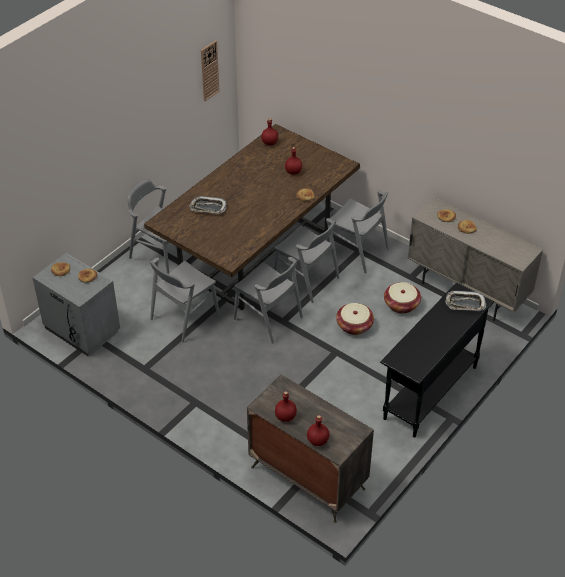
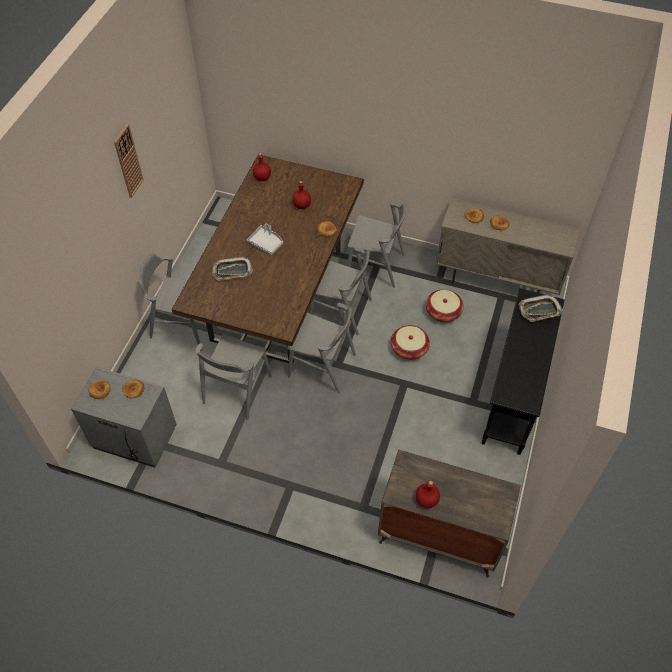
camera: 20 degrees left, 10 degrees up
(209, 70) = (180, 115): wall clock -> wall clock (128, 161)
(247, 193) = (266, 243): none -> grey tray
(318, 440) = (472, 518): red bottle -> none

